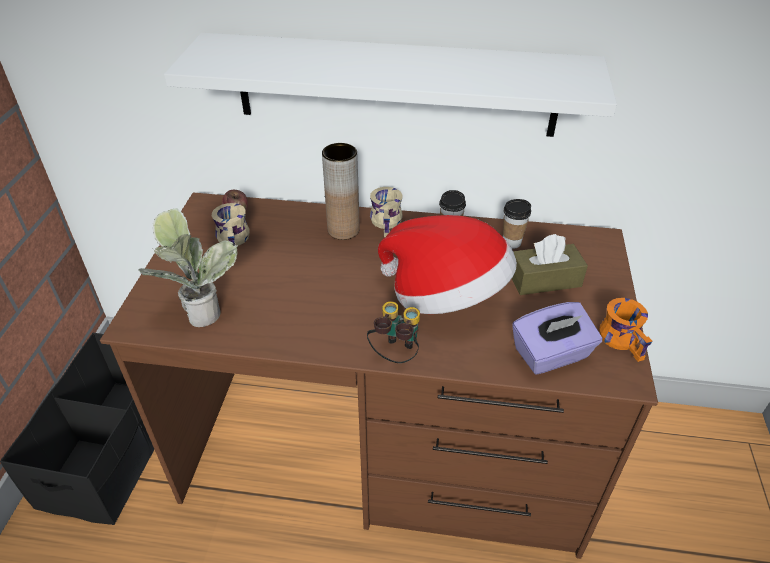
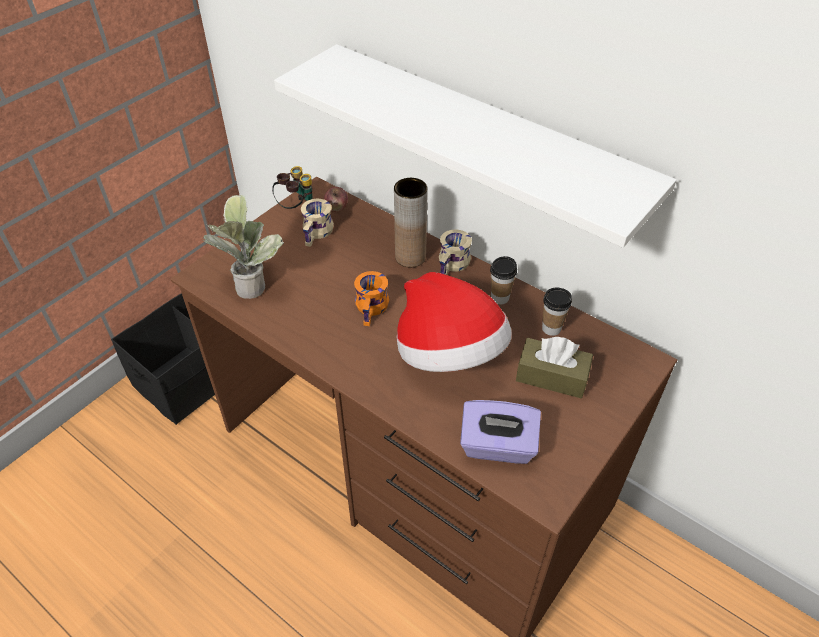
camera: 30 degrees right, 5 degrees up
(395, 354) = (367, 385): binoculars -> binoculars (296, 207)
(624, 340) = (577, 465): orange mug -> orange mug (373, 308)

